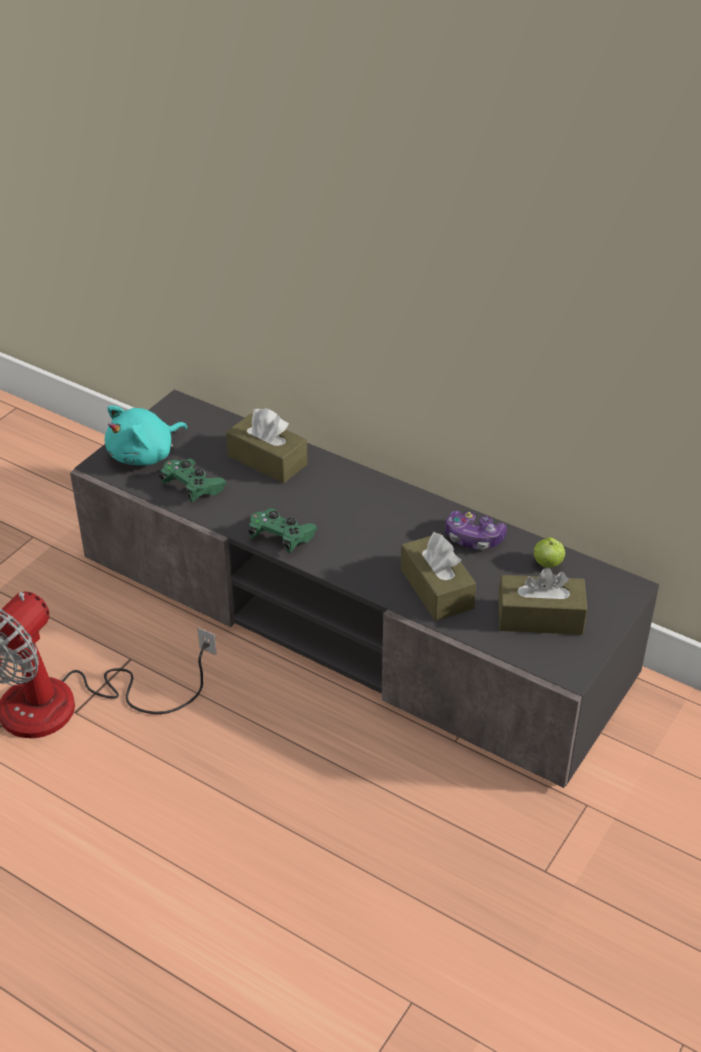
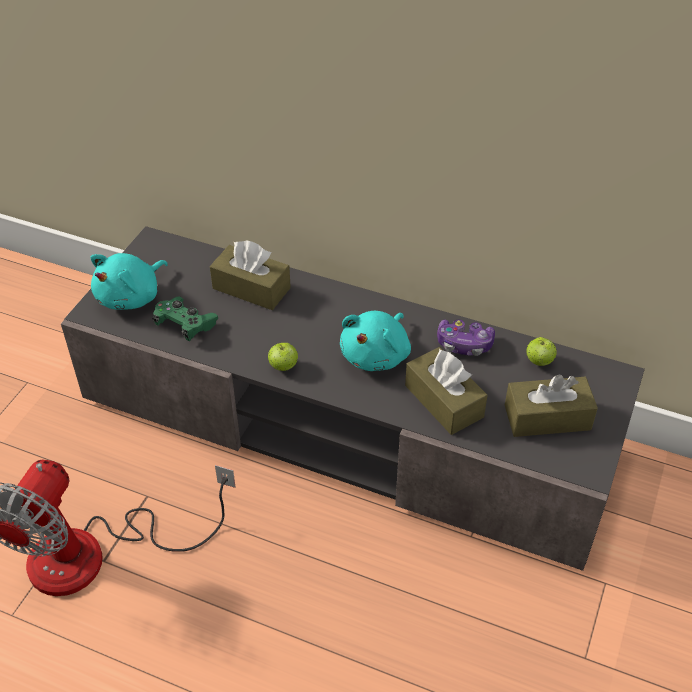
camera: 10 degrees left, 5 degrees up
(281, 537) = (283, 366): green game controller -> apple
(379, 538) = (377, 355): none -> turquoise plush toy

